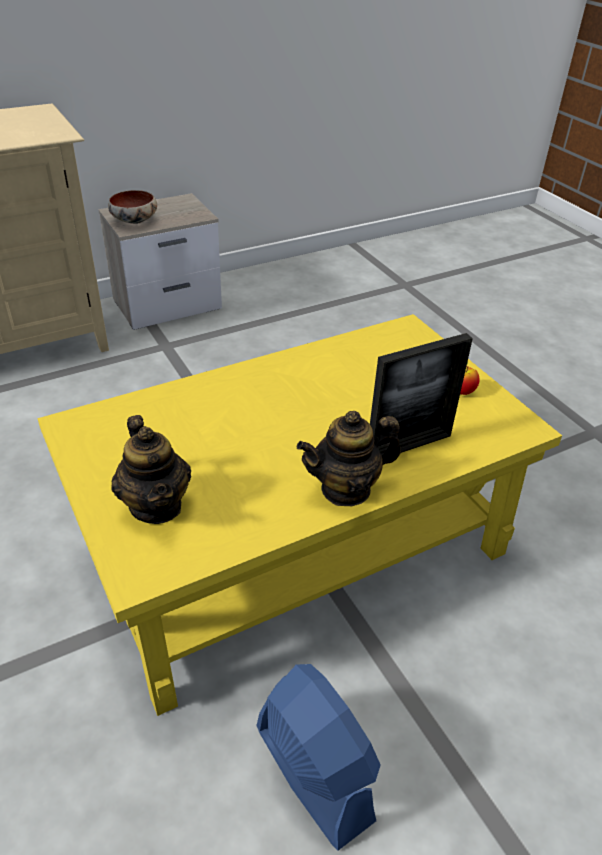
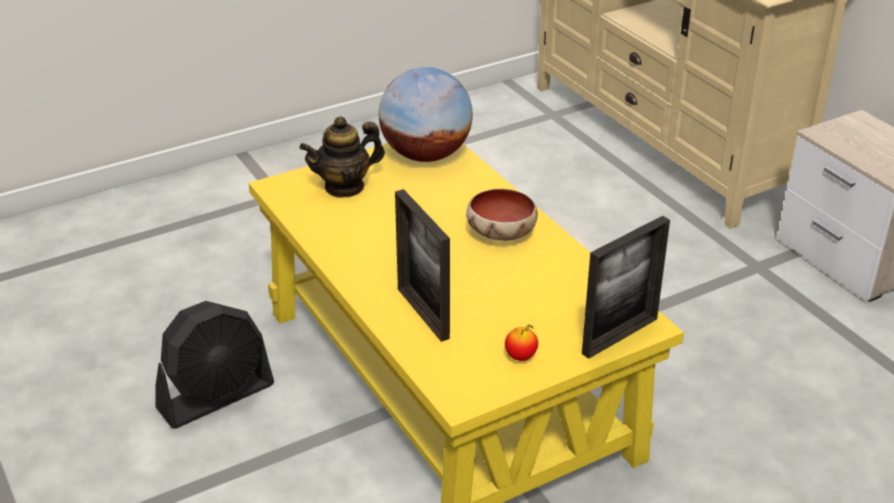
camera: 90 degrees right, 5 degrees down
(101, 434) = (425, 155): none -> globe
(134, 221) = (844, 134): bowl -> bowl (500, 233)
(313, 772) = (216, 396): blue fan -> black fan
(346, 489) = (363, 275): teapot -> none
(424, 341) = (620, 336): none -> picture frame

